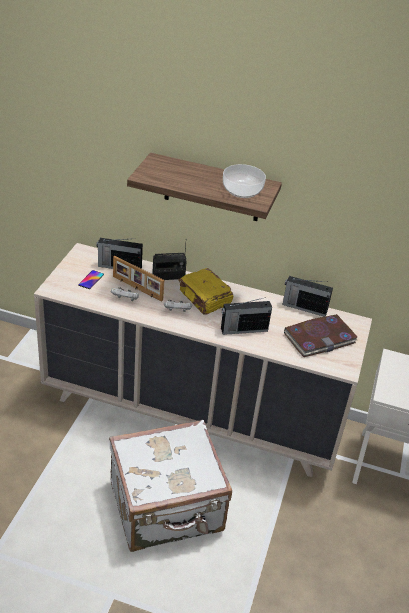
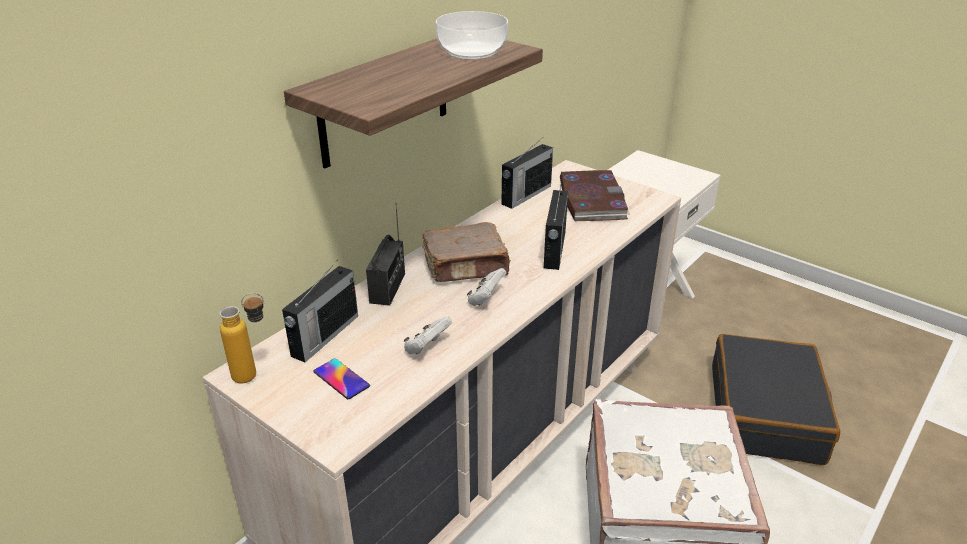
camera: 65 degrees left, 5 degrees down
(83, 255) = (255, 375): none -> bottle
(137, 288) = (402, 328): picture frame -> none
(205, 299) = (467, 266): yellow book -> brown book
(309, 564) = (766, 413): none -> black suitcase

